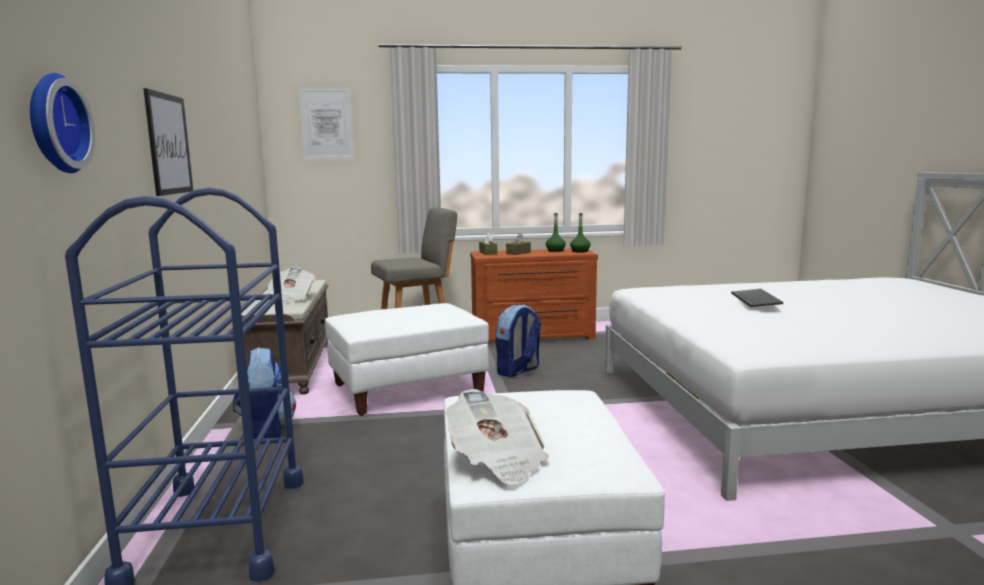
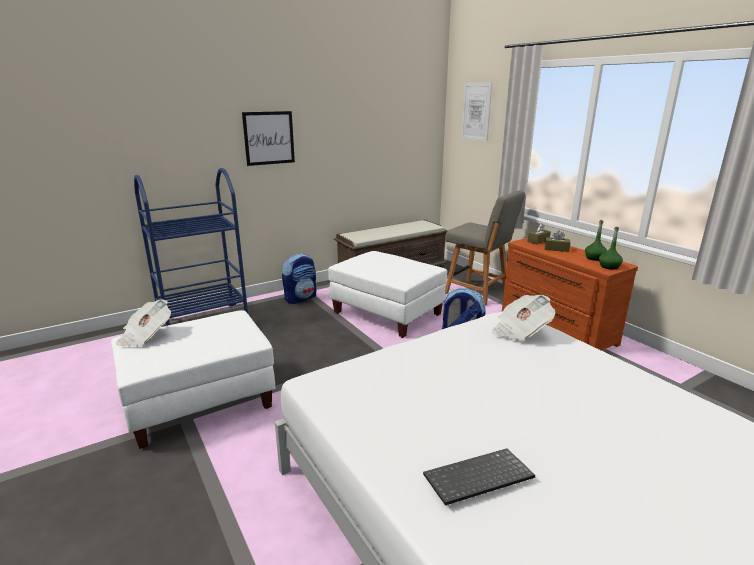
camera: 65 degrees right, 10 degrees up
(53, 124) = (150, 139): wall clock -> none
(291, 299) = (384, 233): newspaper -> newspaper (520, 331)
(757, 300) = (512, 375): keyboard -> keyboard (478, 479)

